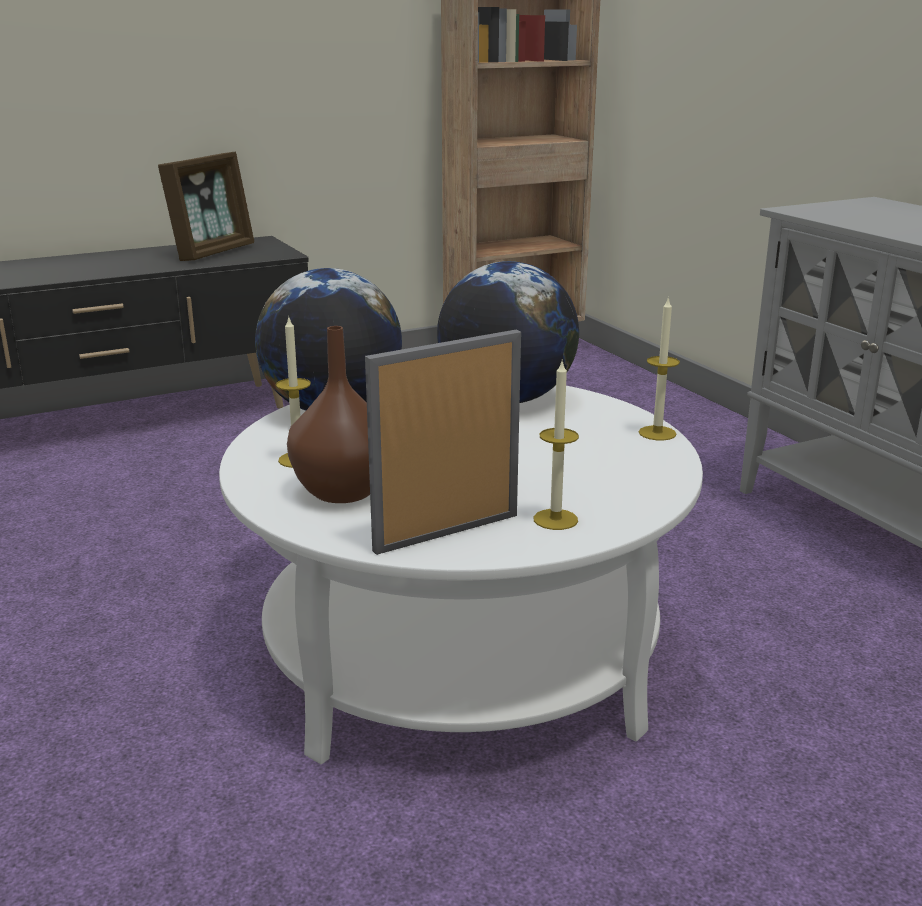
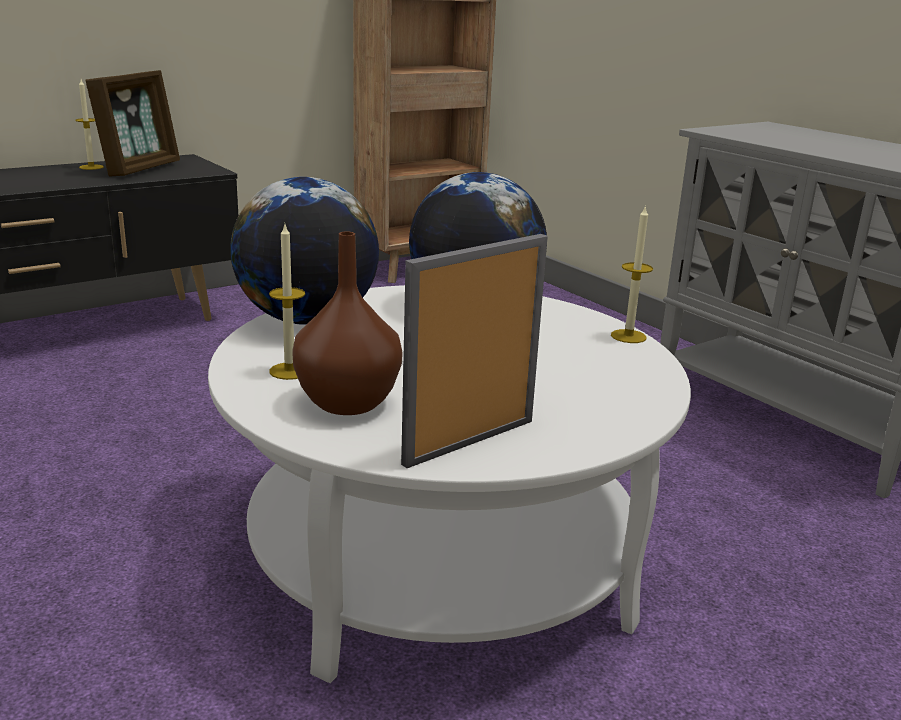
camera: 10 degrees left, 0 degrees up
(555, 519) = (571, 424): candle -> candle (91, 167)

